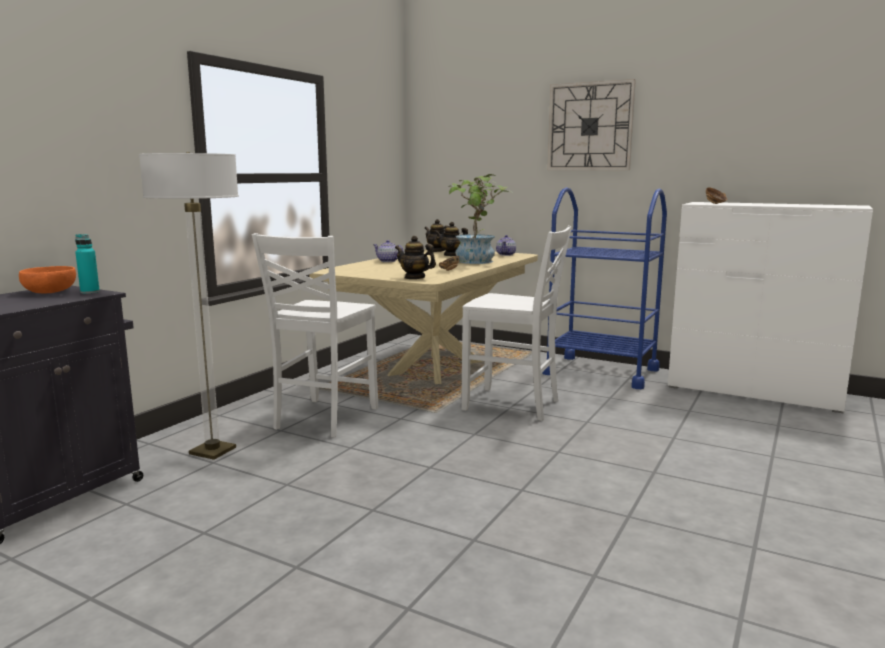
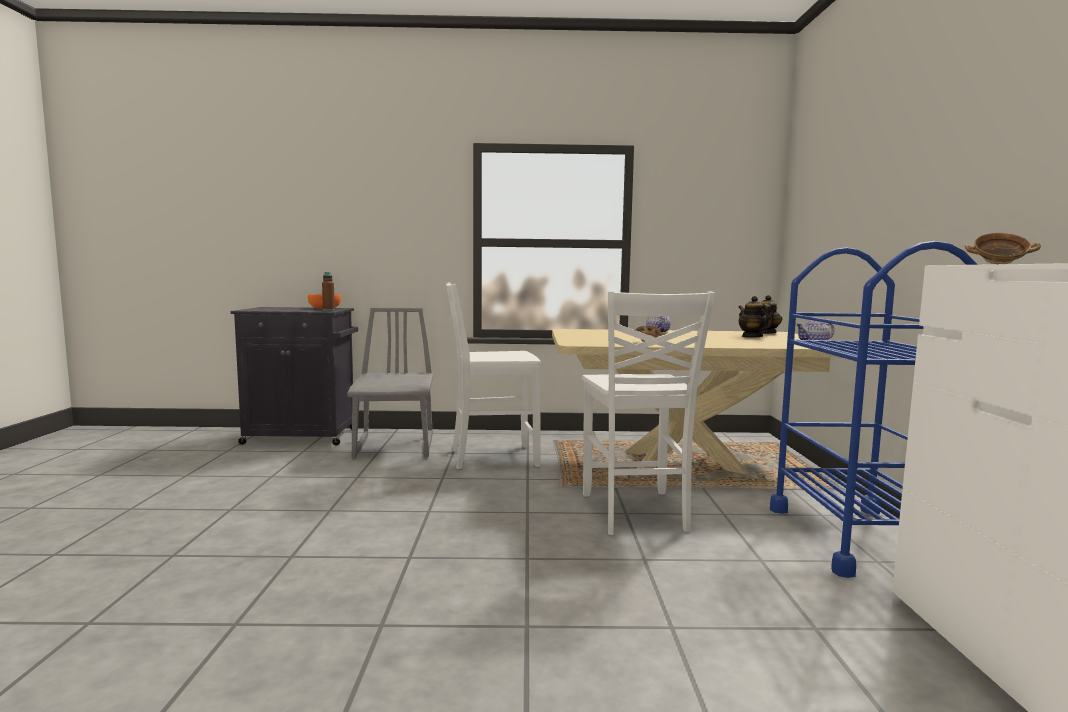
camera: 60 degrees right, 5 degrees down
(90, 292) = (328, 310): turquoise bottle -> brown bottle
(212, 451) = (396, 447): floor lamp -> grey chair
(414, 277) = (582, 341): teapot -> none
(477, 262) = (729, 343): potted plant -> none
(590, 126) = (927, 153): wall clock -> none

